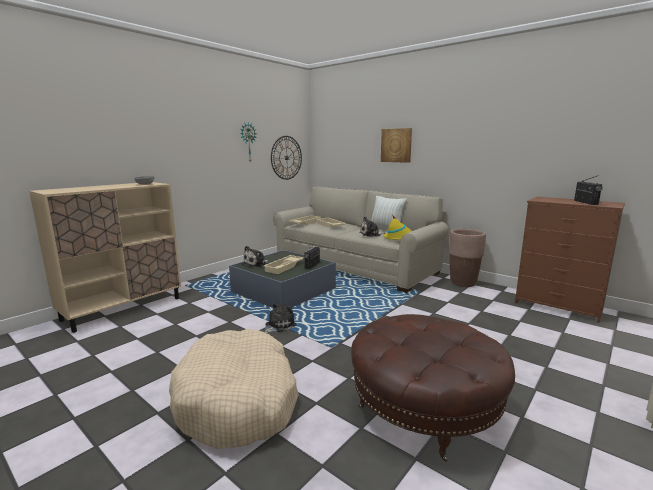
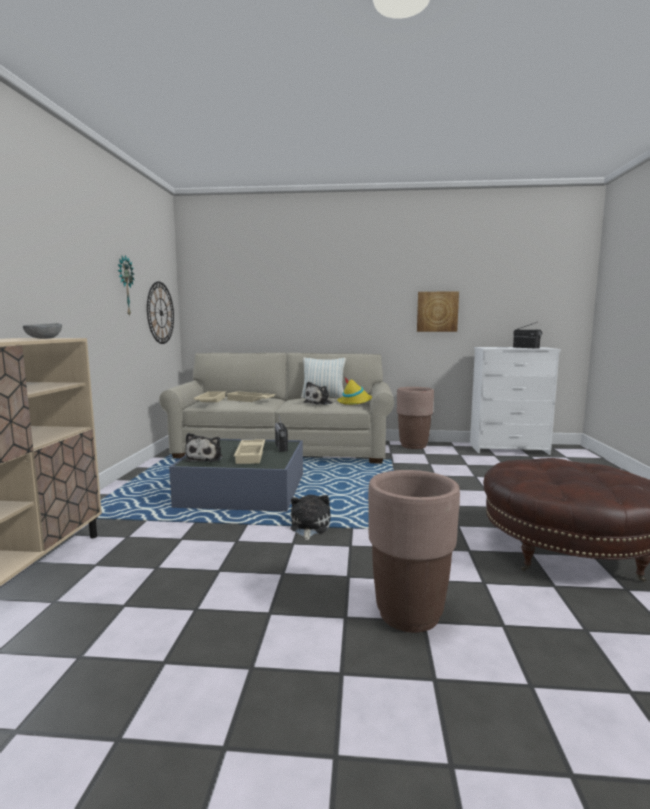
camera: 35 degrees left, 5 degrees down
(238, 400) = (408, 614): beige dog bed -> brown planter
(396, 145) = (315, 298): picture -> picture (437, 311)
(558, 306) = (509, 449): brown dresser -> white dresser

